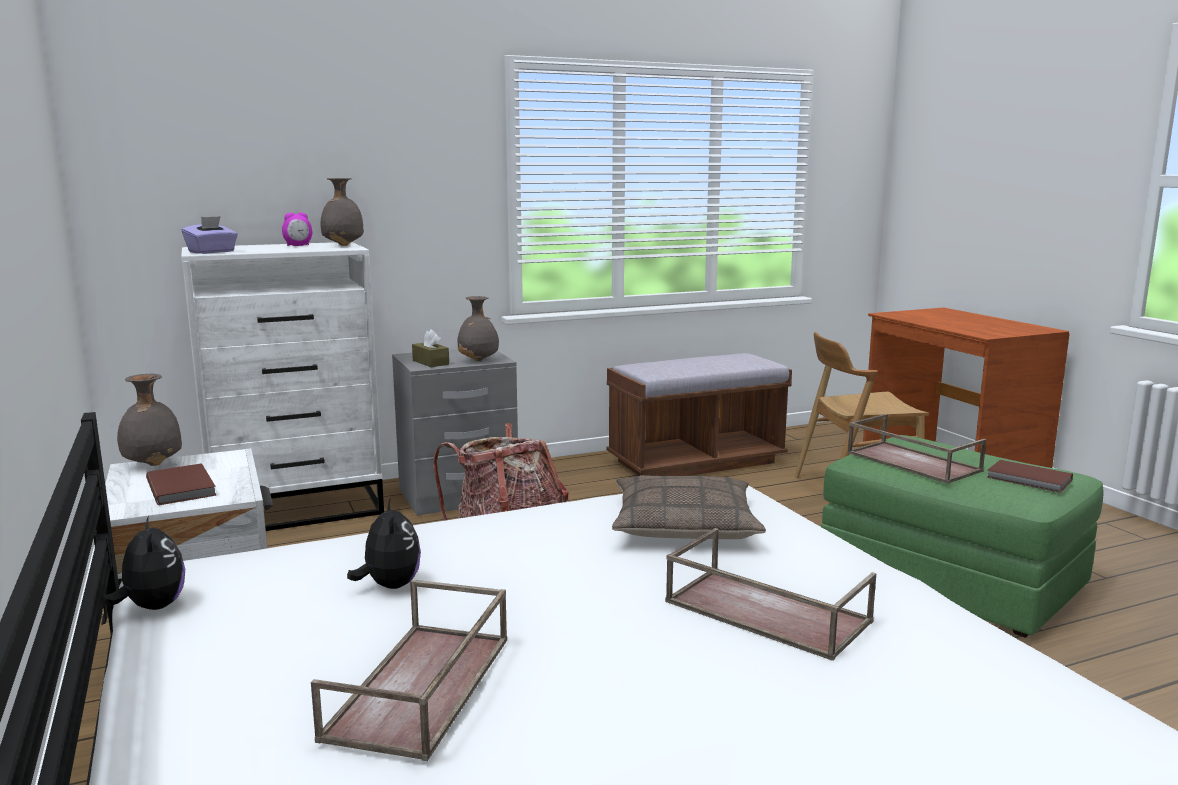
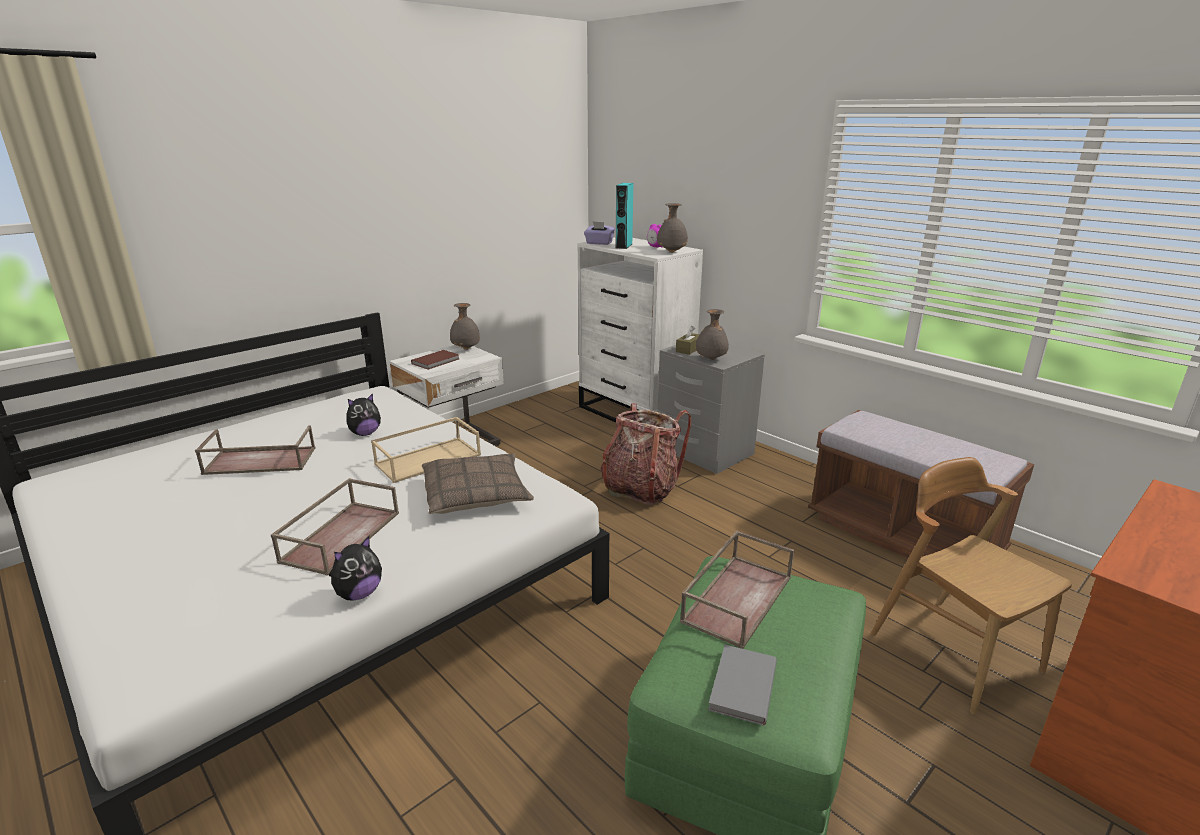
camera: 70 degrees right, 10 degrees up
(152, 607) = (341, 398): plush toy -> plush toy (358, 594)
(260, 249) = (624, 246): none -> turquoise speaker
(550, 543) = (429, 459): none -> beige tray
(1029, 479) = (740, 686): brown book -> grey book

